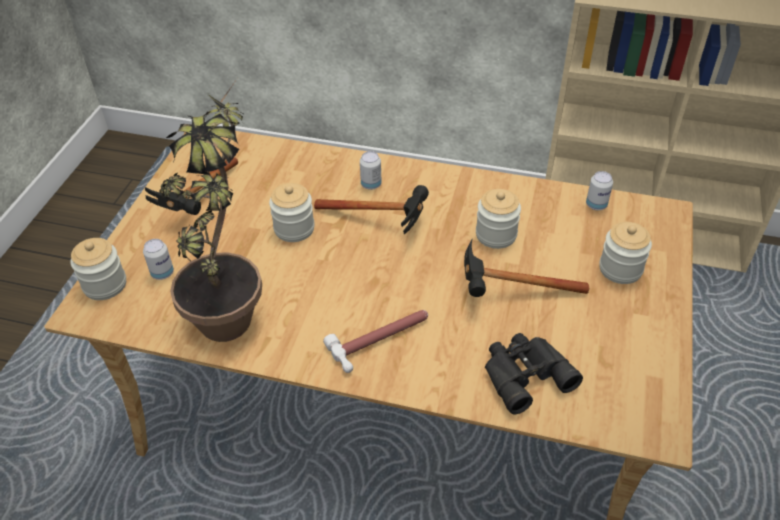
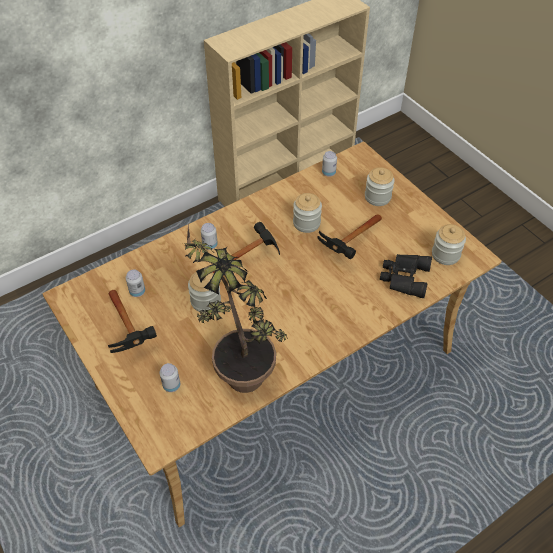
camera: 50 degrees left, 5 degrees up
(105, 285) = (148, 421): jar -> jar (445, 254)
(254, 176) = (137, 292): none -> can
(382, 339) = (329, 316): hammer -> none

